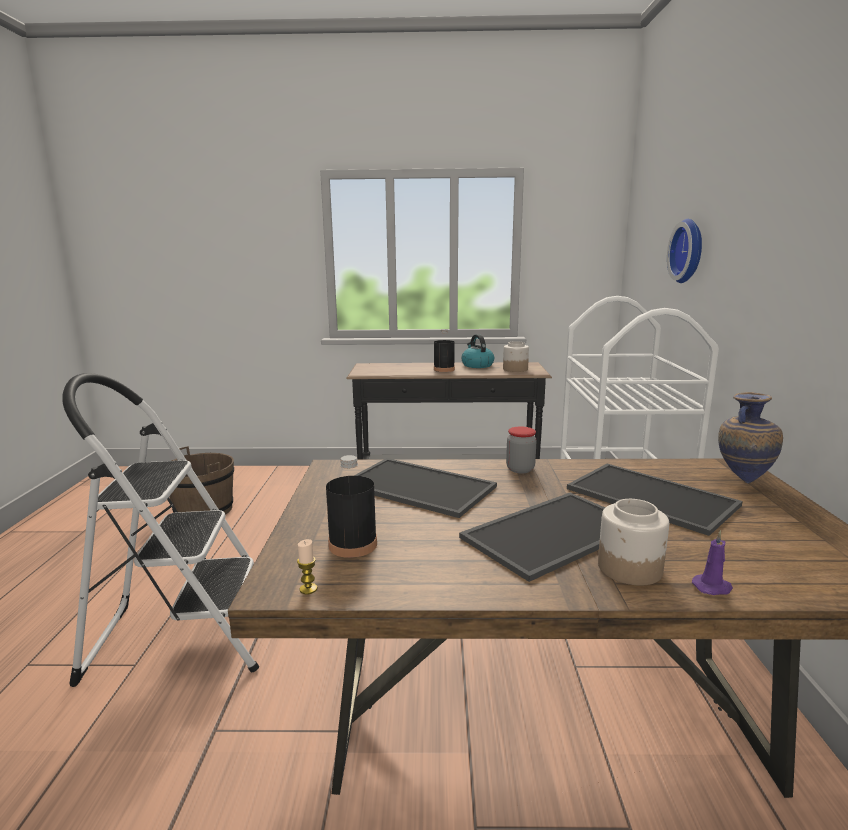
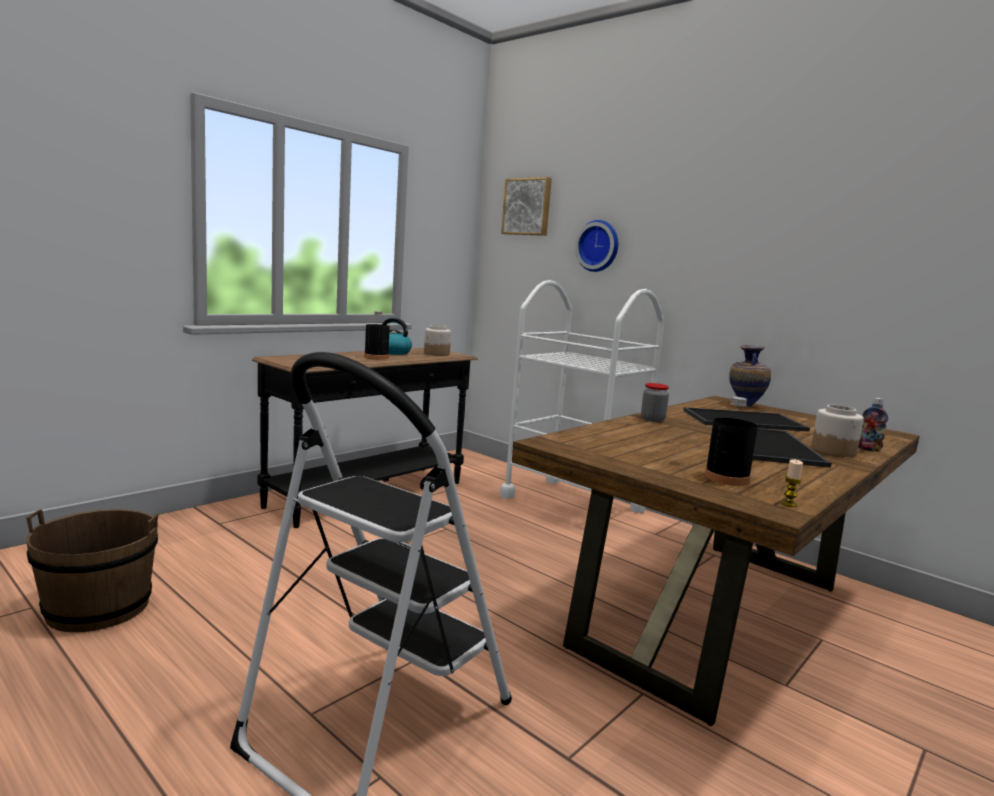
camera: 50 degrees left, 5 degrees down
(416, 487) = (641, 441): tray -> none
(650, 209) = (527, 207): none -> picture
(712, 587) = (868, 449): purple candle -> bottle

